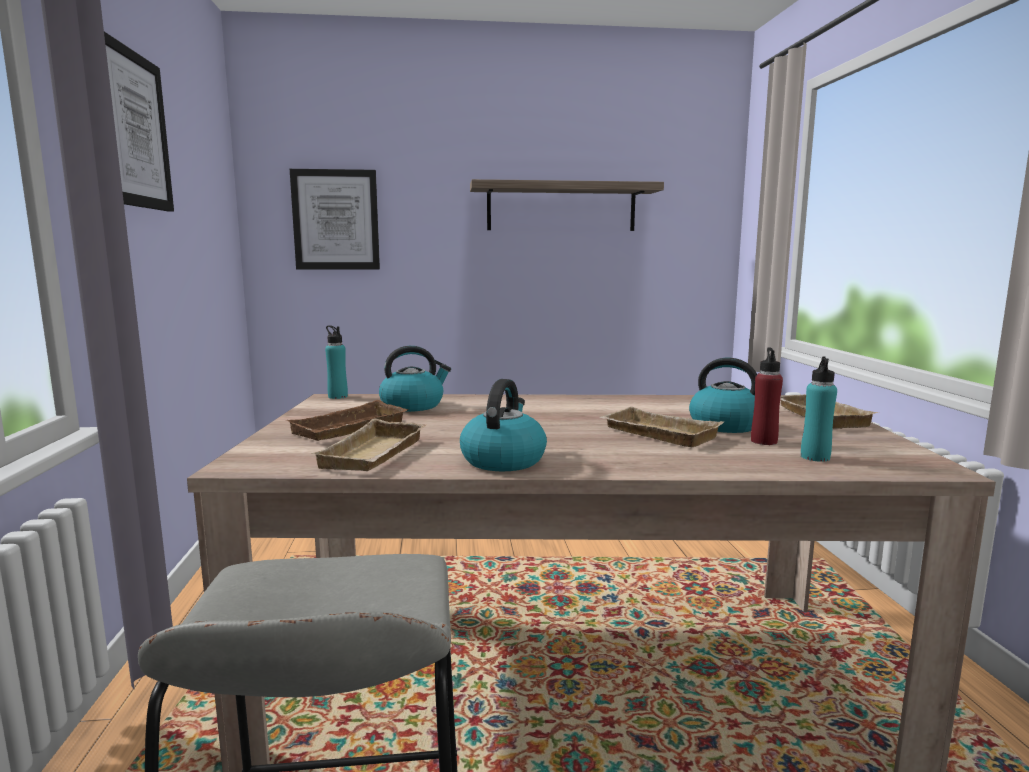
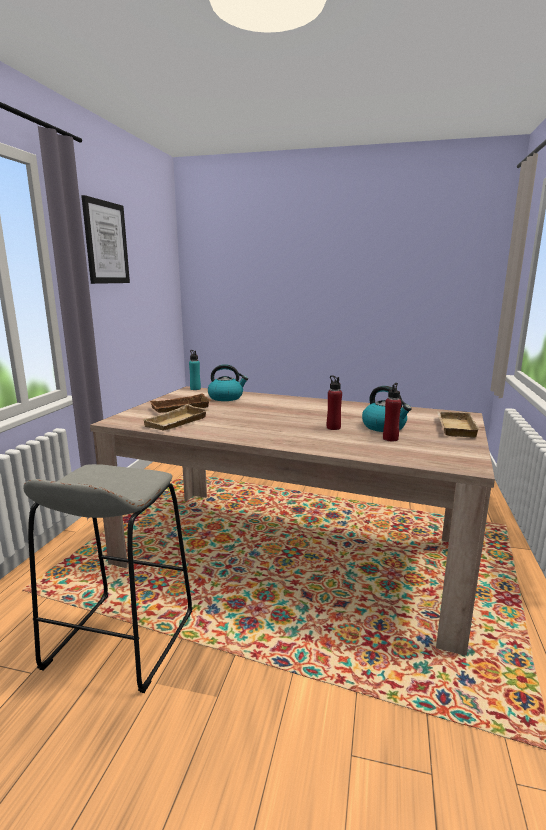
camera: 20 degrees right, 5 degrees up
(336, 220) = (231, 280): picture -> none
(503, 460) = (232, 432): kettle -> none
(561, 207) = (372, 271): shelf -> none
(656, 434) = (333, 427): beige tray -> red bottle
(815, 457) = (405, 451): turquoise bottle -> none

